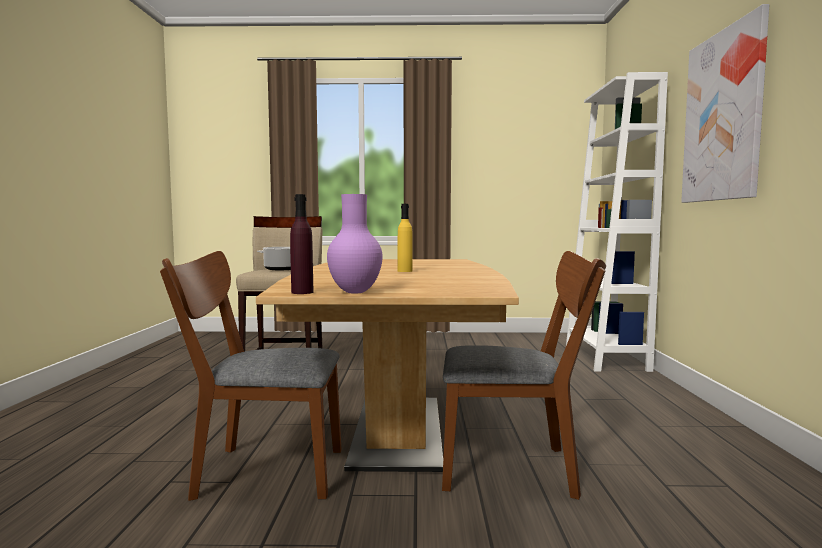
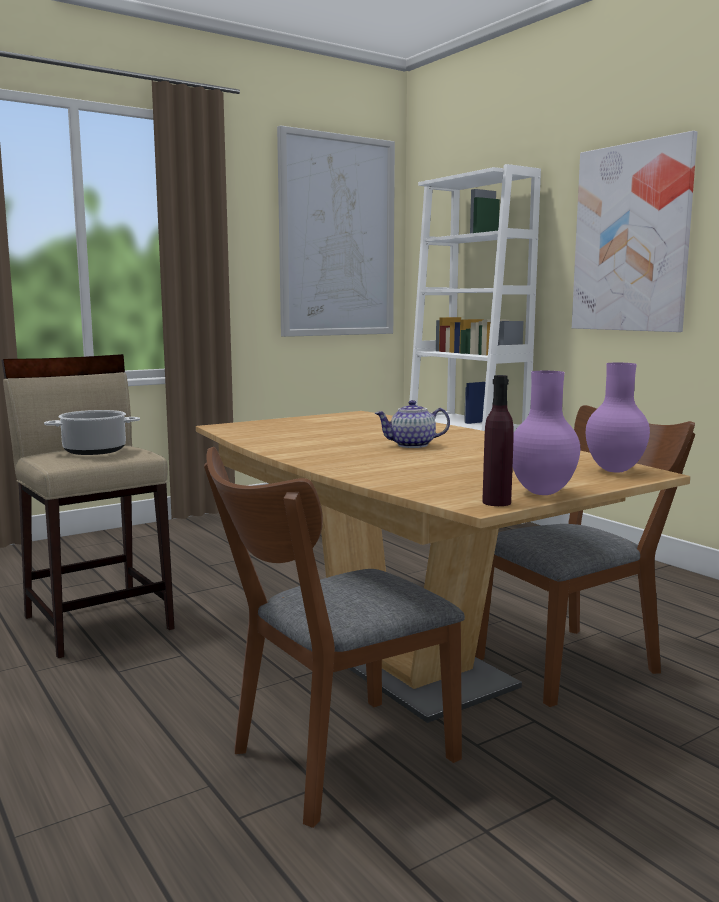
camera: 35 degrees left, 5 degrees up
(405, 271) = (412, 445): yellow bottle -> teapot
(471, 289) = (614, 470): none -> purple vase
(540, 148) = (337, 237): none -> picture

